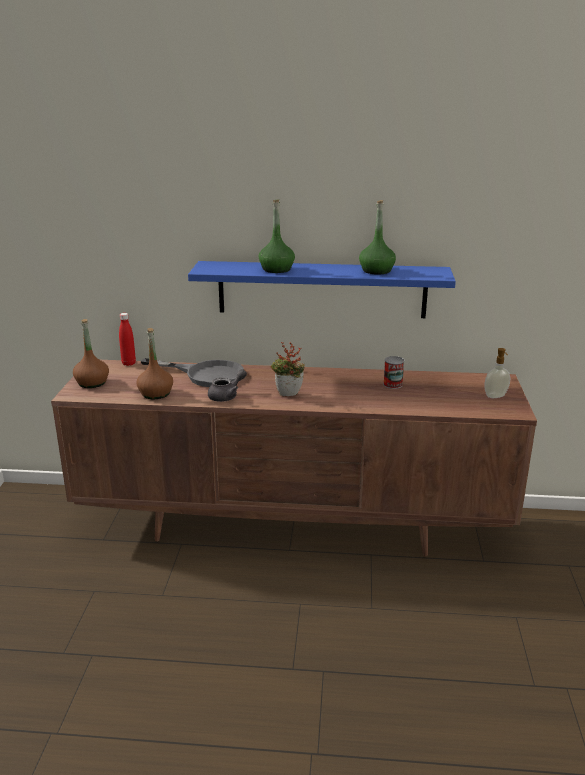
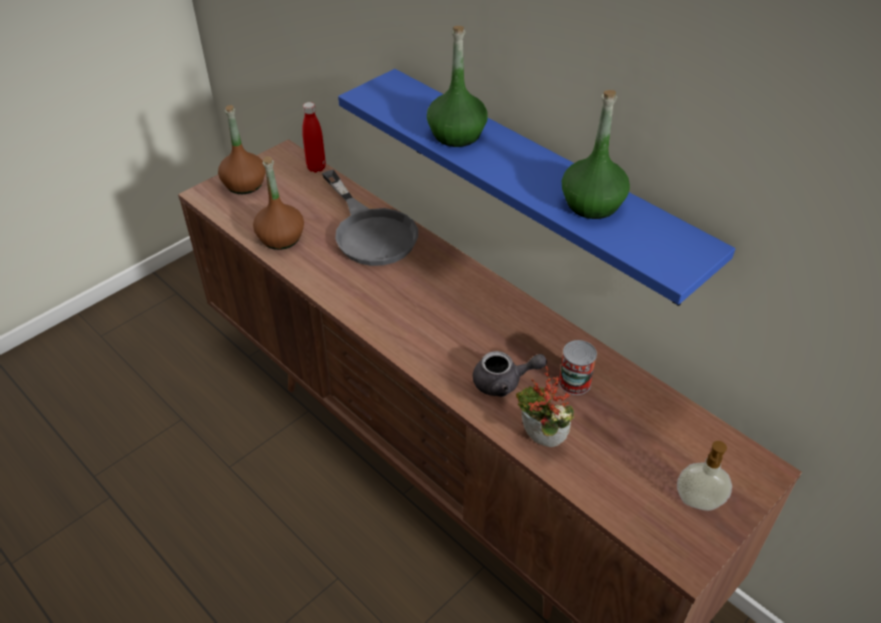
camera: 40 degrees right, 20 degrees up
(227, 396) = (346, 285): grey teapot -> grey teapot (504, 382)
(288, 395) = (414, 325): potted plant -> potted plant (539, 442)

